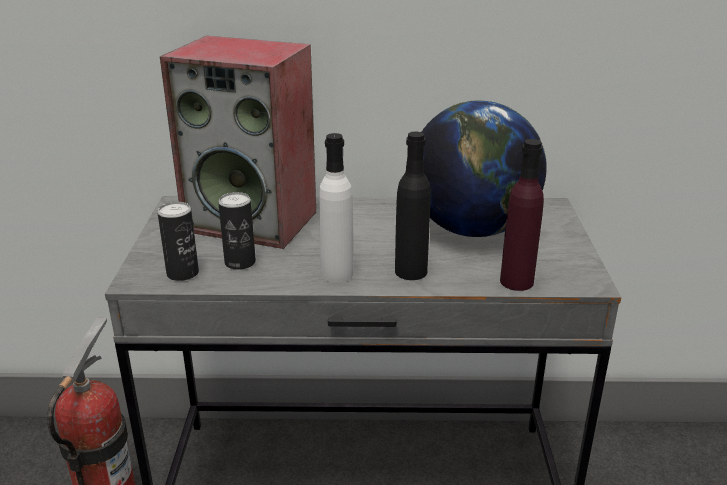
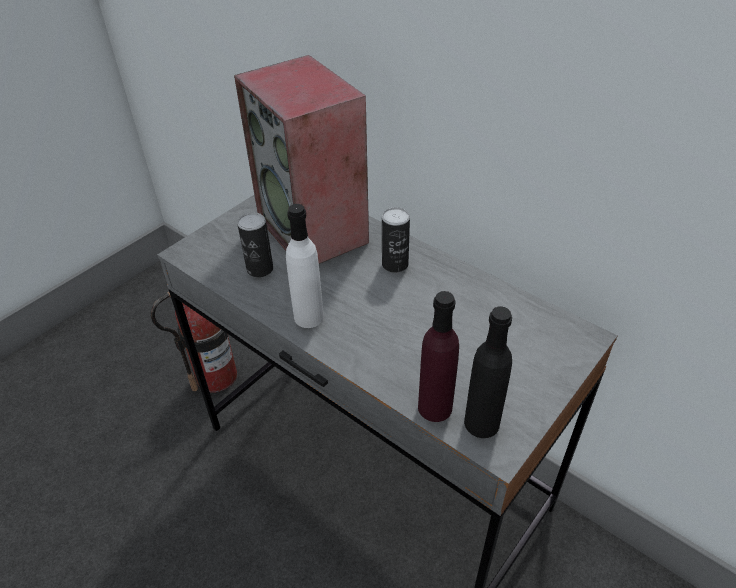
camera: 40 degrees right, 15 degrees up
(182, 273) = (215, 260): can -> can (395, 264)
(411, 271) = (364, 345): black bottle -> black bottle (481, 423)
(472, 230) = (470, 328): globe -> none

